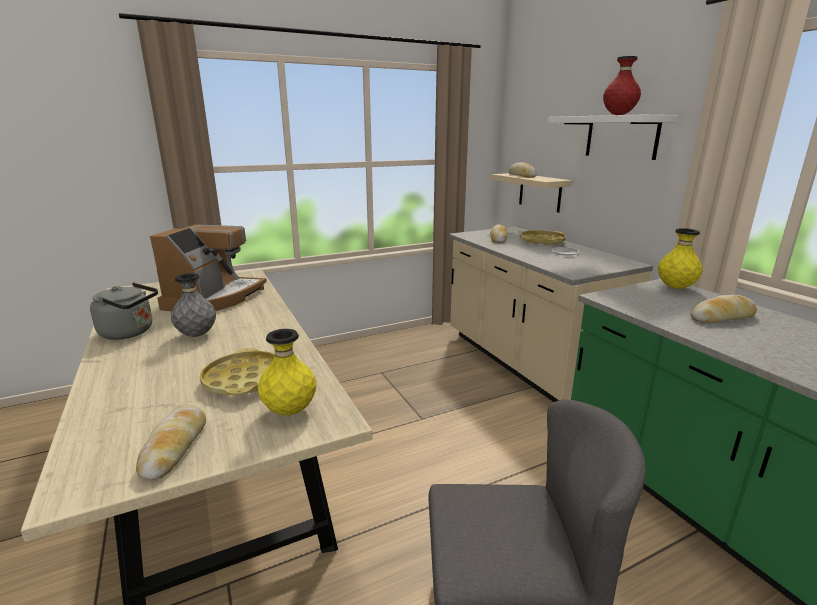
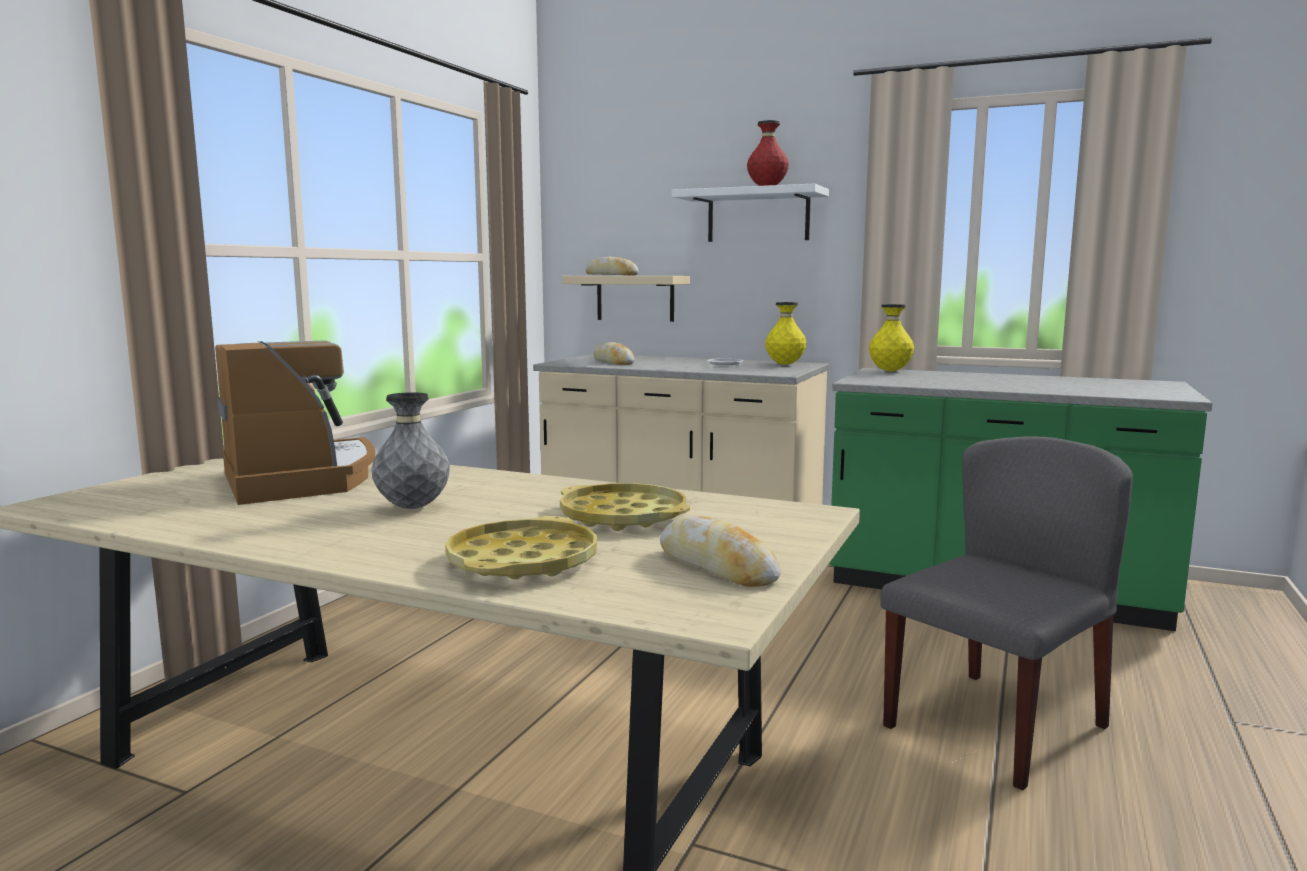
camera: 40 degrees left, 10 degrees down
(130, 332) = (274, 529): grey kettle -> none
(289, 411) = (752, 519): yellow vase -> yellow vase (785, 364)
(541, 241) = (670, 359): yellow tray -> yellow tray (522, 562)
(722, 317) = (969, 379): bread -> none

